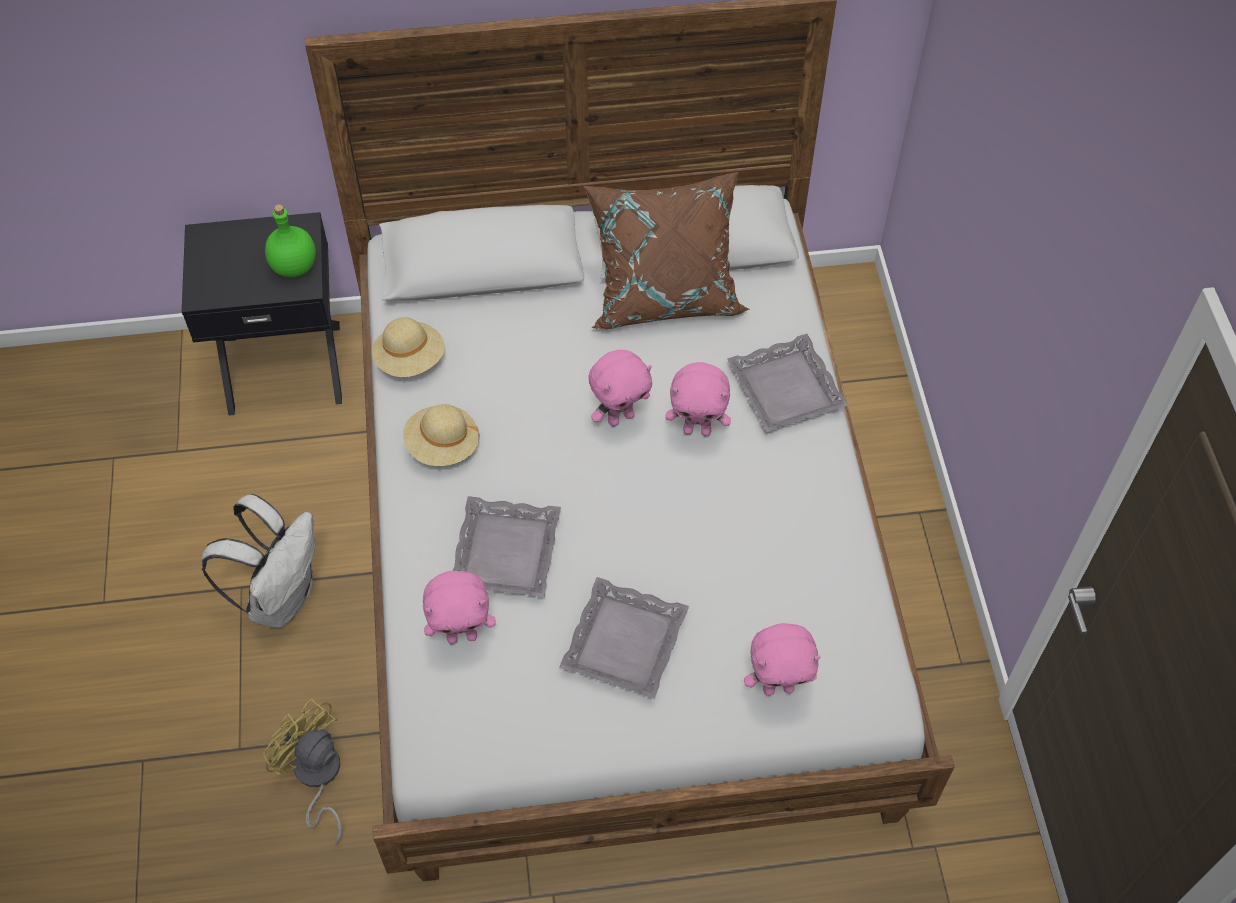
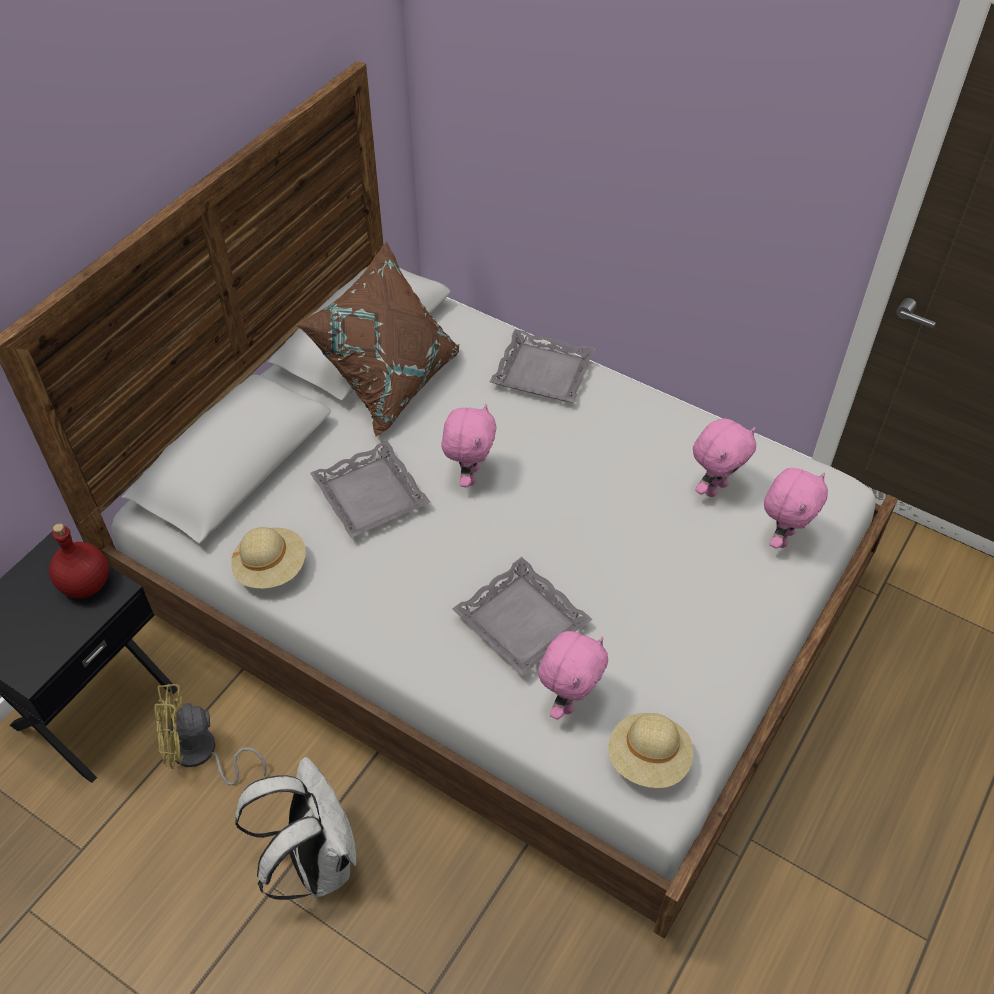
camera: 50 degrees left, 5 degrees down
(294, 266) = (85, 584): green bottle -> red bottle
(316, 777) = (510, 948): yellow fan -> yellow fan (201, 755)
(443, 446) = (378, 600): beige hat -> beige hat (648, 759)
(624, 642) = (667, 600): grey tray -> grey tray (369, 495)
(697, 430) = (526, 440): pink plush toy -> pink plush toy (715, 488)

